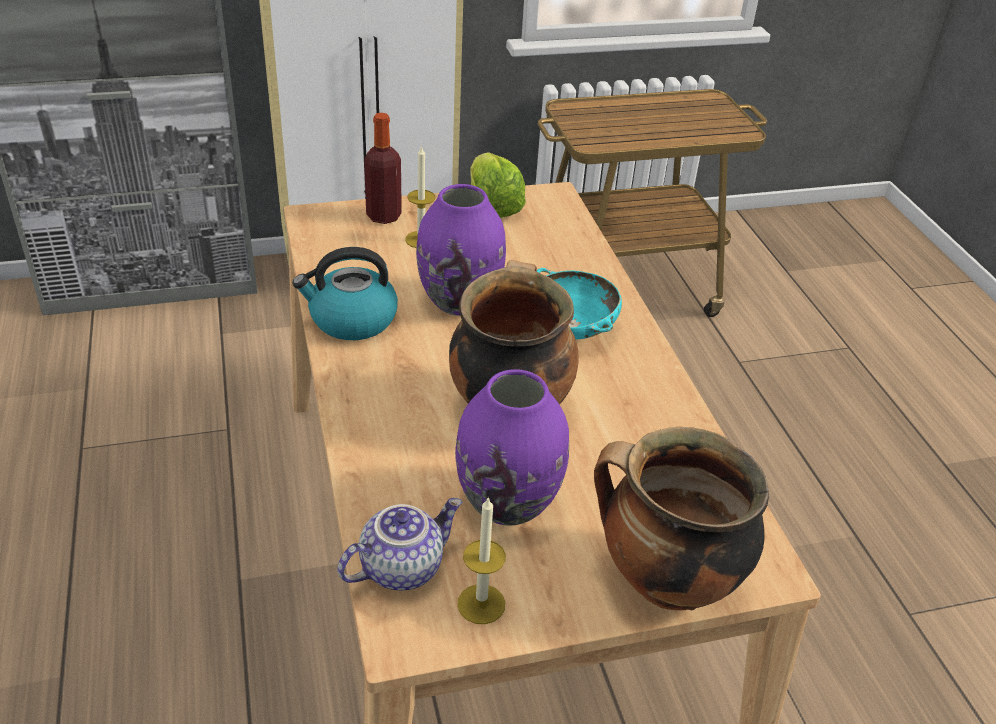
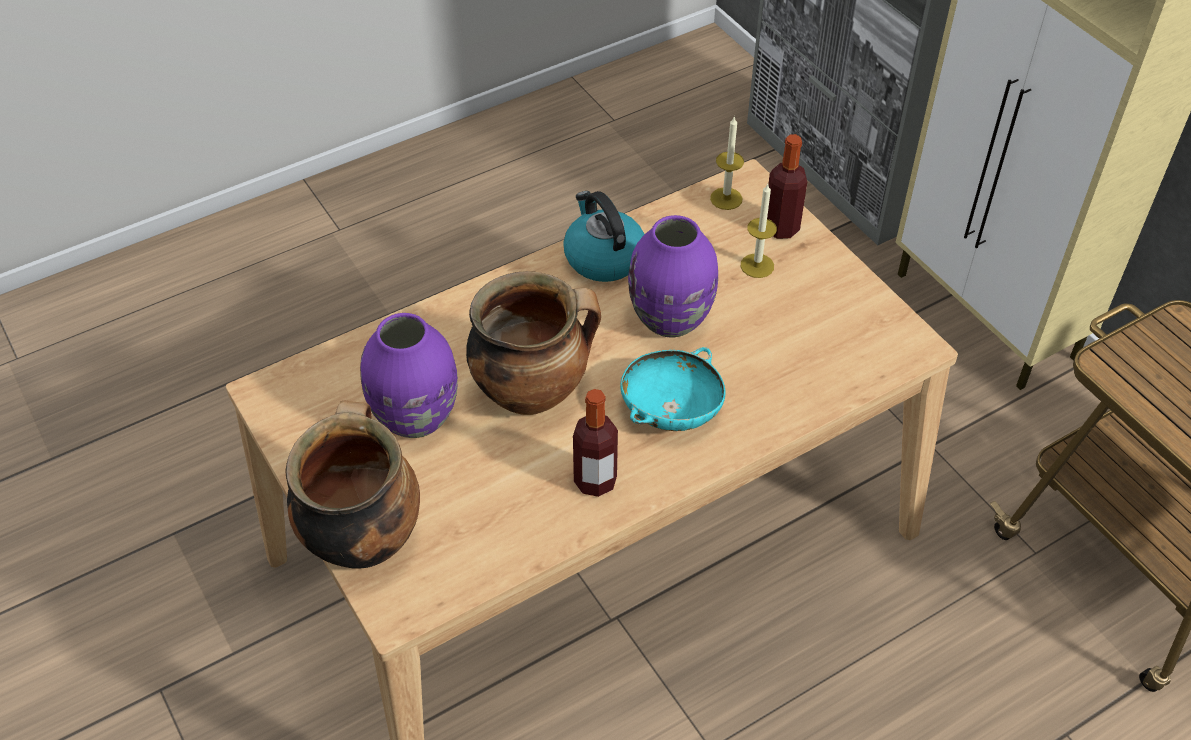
camera: 75 degrees right, 10 degrees up
(401, 566) = (329, 372): teapot -> none
(481, 604) = (307, 427): candle -> candle (726, 198)
(492, 205) = (857, 301): lettuce -> none
(638, 394) = (595, 481): none -> bottle

